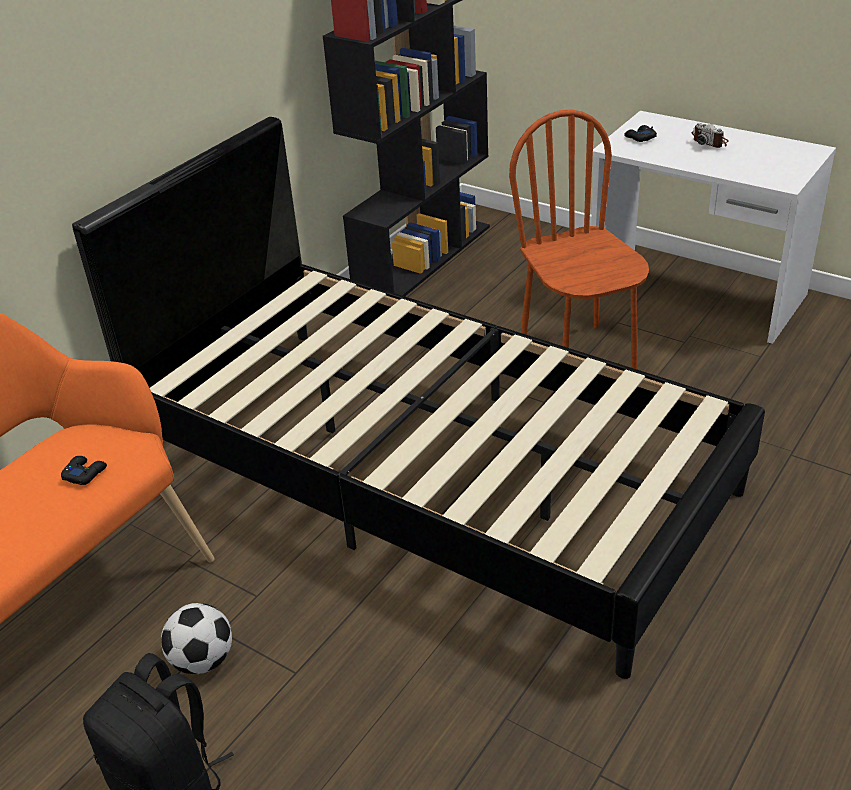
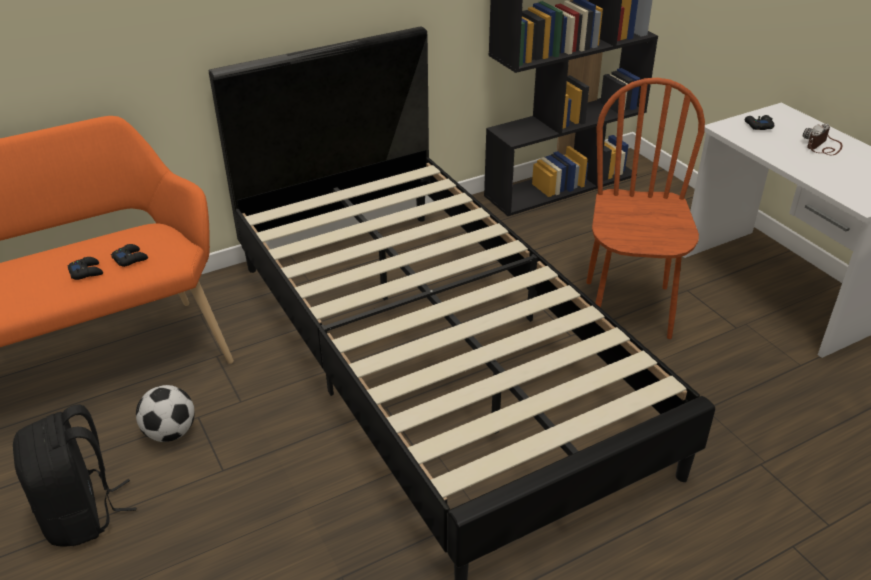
camera: 25 degrees right, 0 degrees up
(43, 506) = (86, 272): none -> black game controller
(710, 142) = (823, 147): camera -> camera turned 60 degrees clockwise

